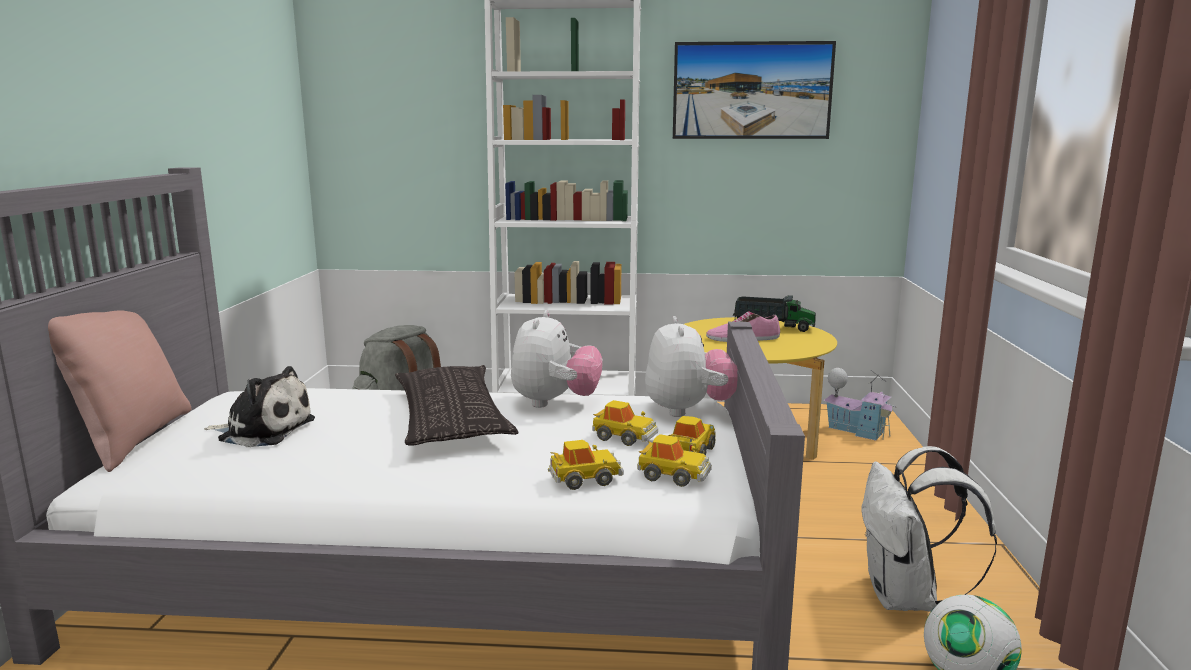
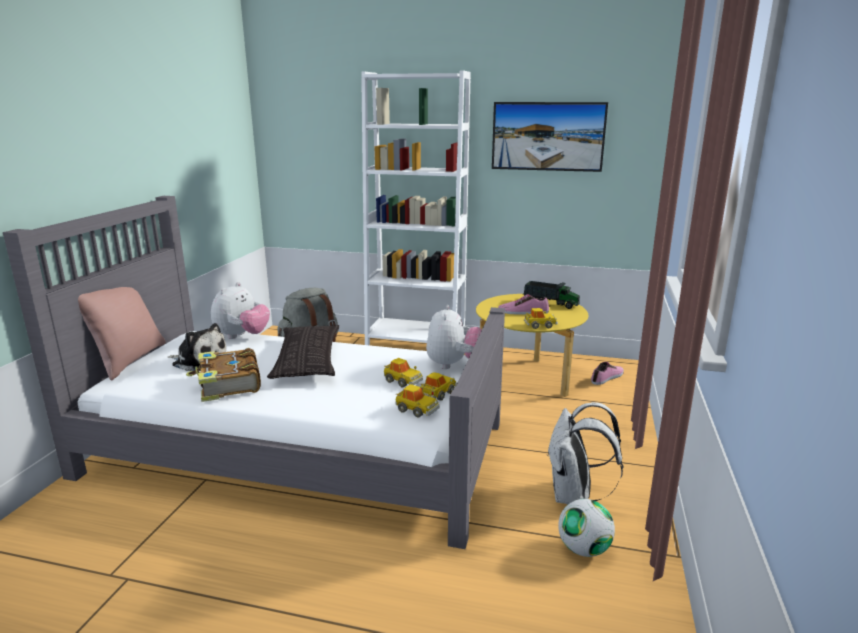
camera: 10 degrees right, 5 degrees up
(332, 462) = (228, 384): none -> book
(555, 402) = (374, 353): plush toy -> plush toy (242, 336)
(585, 479) = (364, 407): toy car -> toy car (540, 325)
(857, 431) = (607, 378): toy house -> shoe

